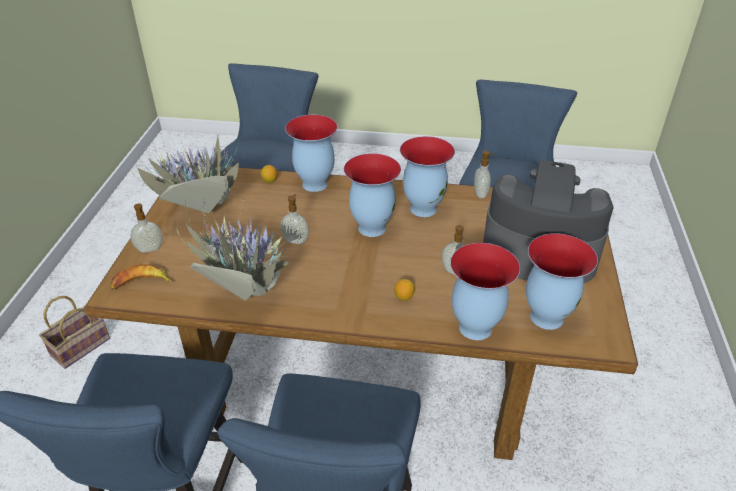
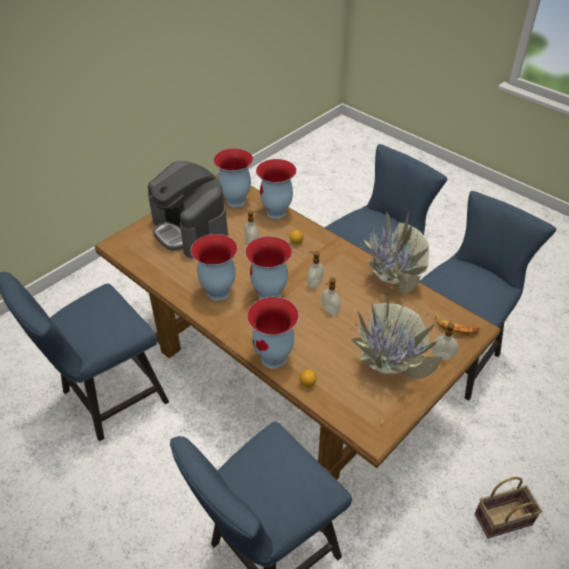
camera: 145 degrees left, 5 degrees up
(481, 194) = (164, 284): soap dispenser -> soap dispenser (314, 284)

